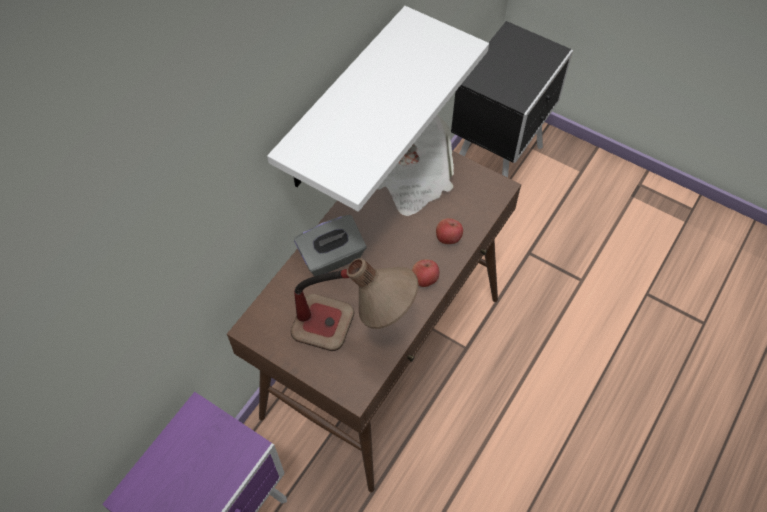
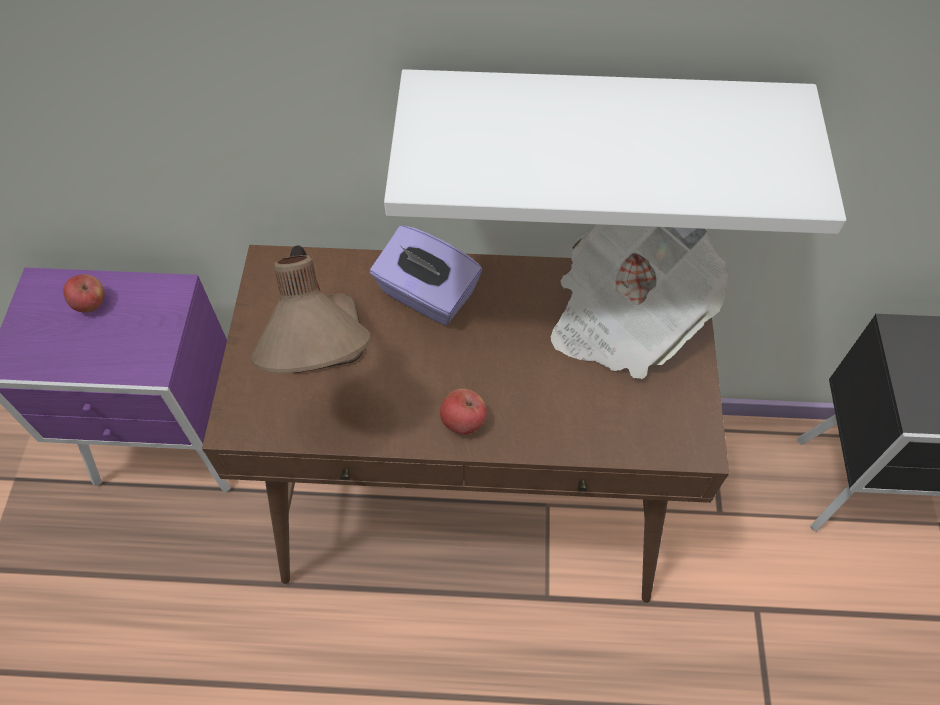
camera: 60 degrees right, 0 degrees up
(332, 257) = (426, 295): grey tissue box -> purple tissue box
(448, 238) = (553, 418): apple -> apple (91, 304)

